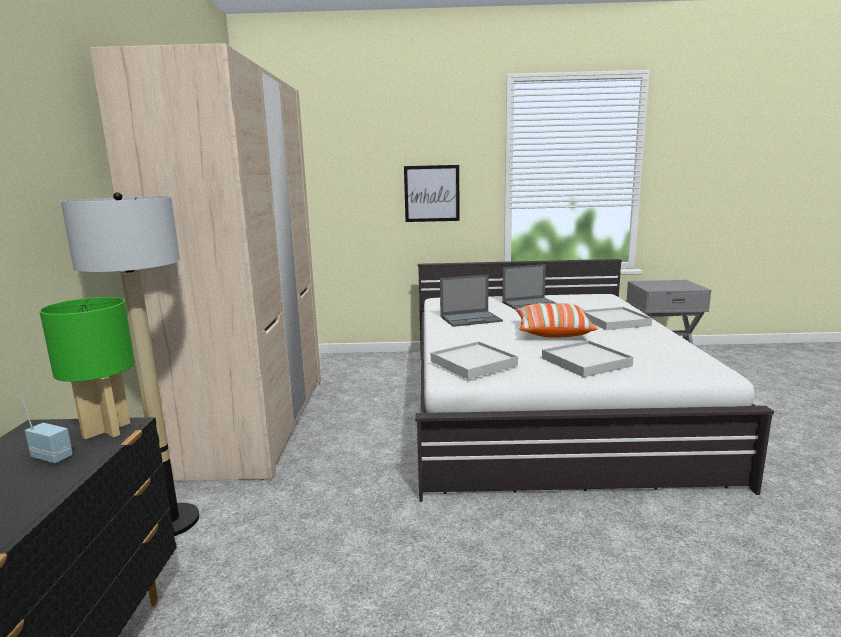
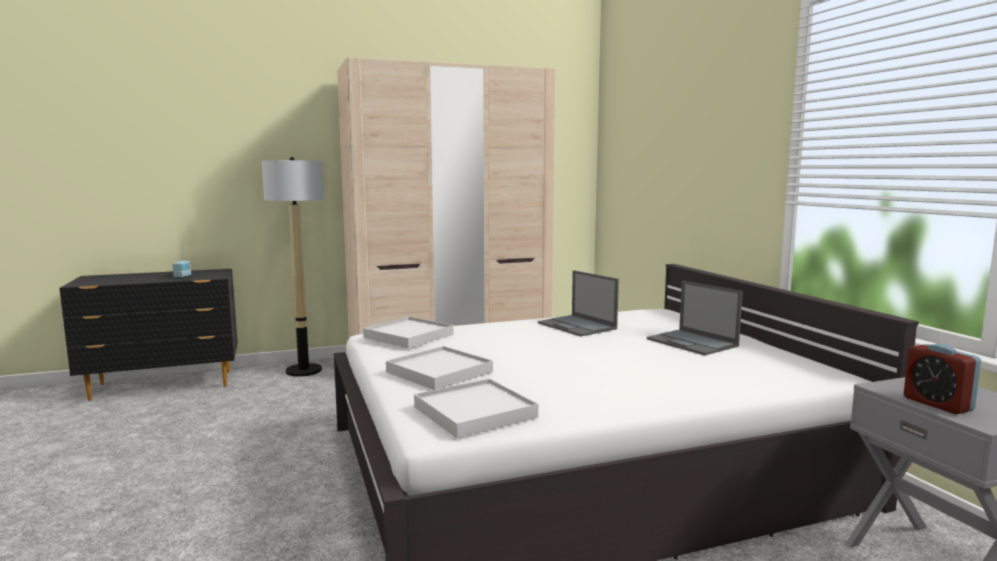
camera: 70 degrees right, 5 degrees down
(106, 430) = (212, 276): green table lamp -> none
(432, 193) = (714, 176): picture -> none
(552, 332) = (554, 356): pillow -> none
(614, 321) = (650, 382): white tray -> white tray (475, 412)
(675, 288) = (937, 404): none -> alarm clock

